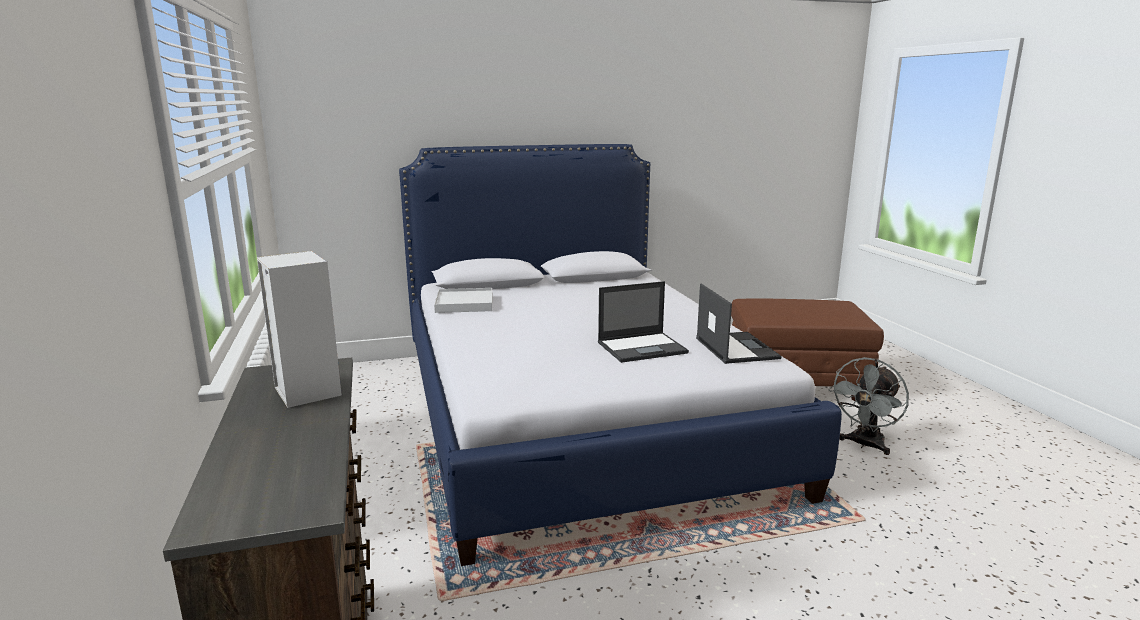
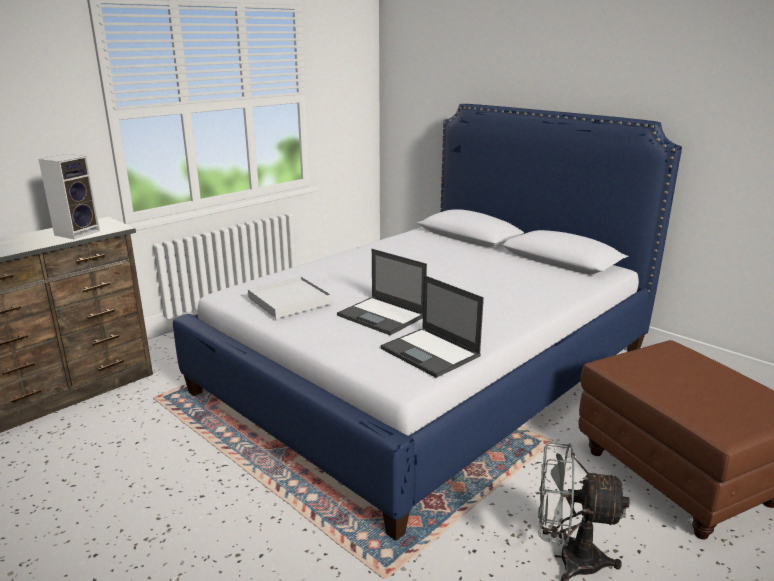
camera: 60 degrees right, 5 degrees up
(465, 303) = (406, 242): white tray -> white tray (290, 300)
(735, 348) = (431, 352): laptop -> laptop turned 90 degrees clockwise

